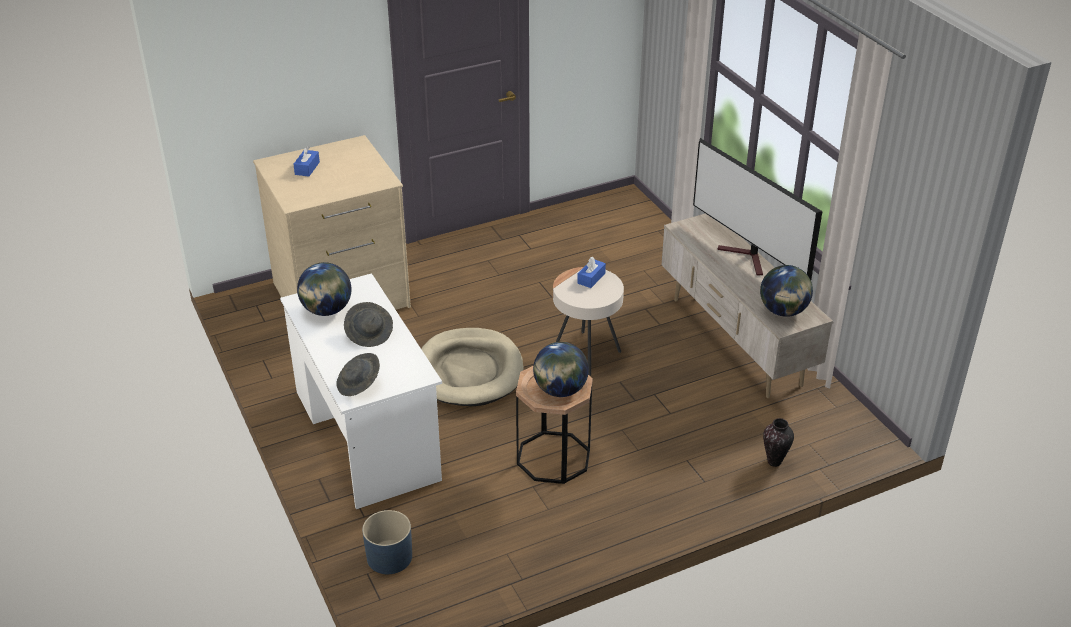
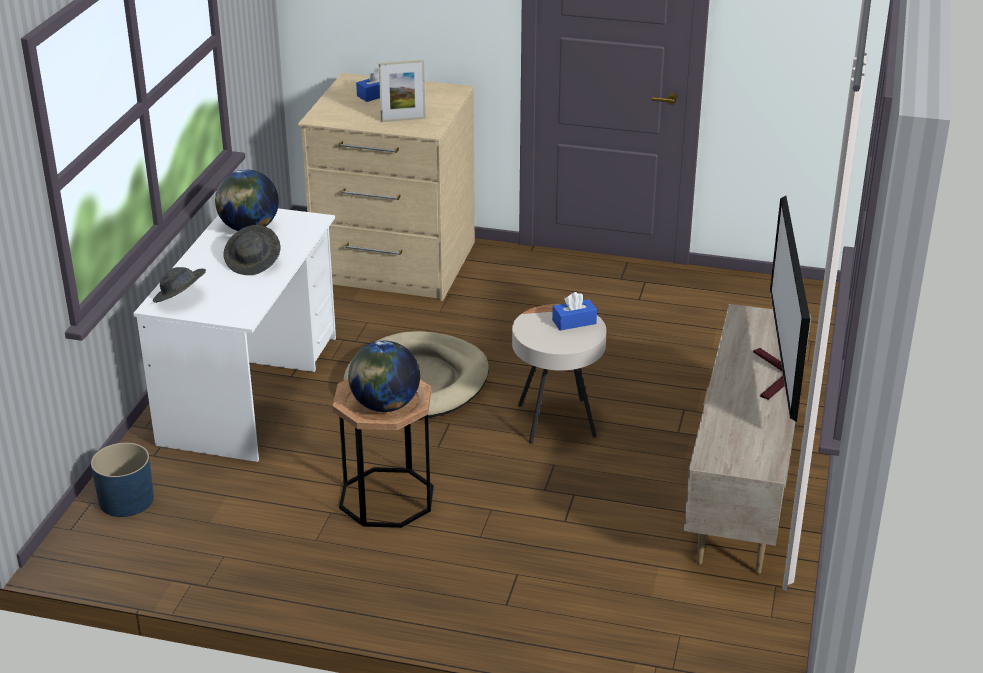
camera: 40 degrees right, 5 degrees down
(356, 180) = (403, 119): none -> picture frame
(774, 462) = (612, 630): vase -> none
(783, 311) = (736, 446): globe -> none

